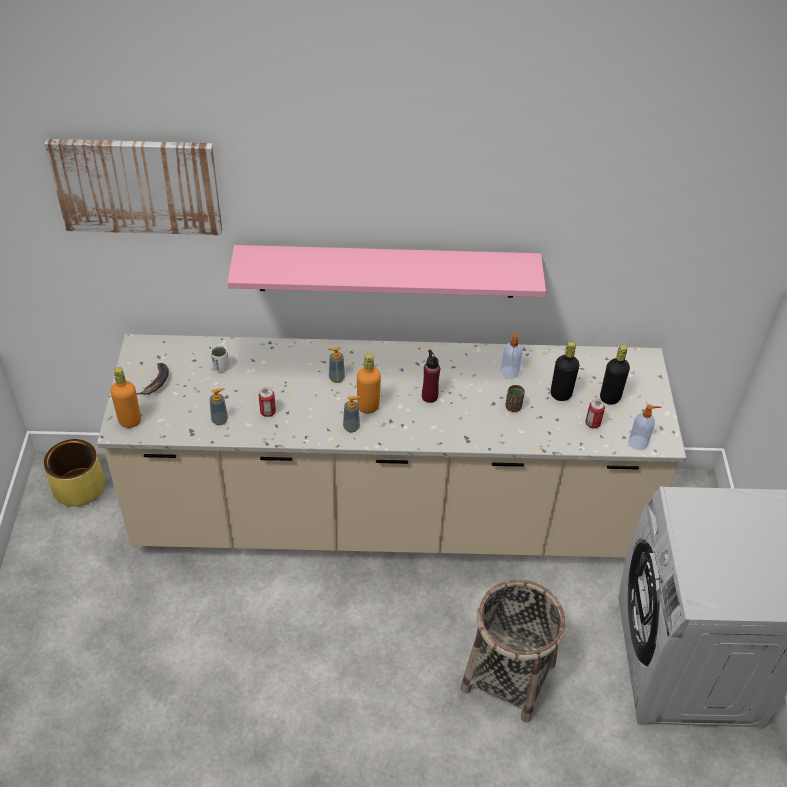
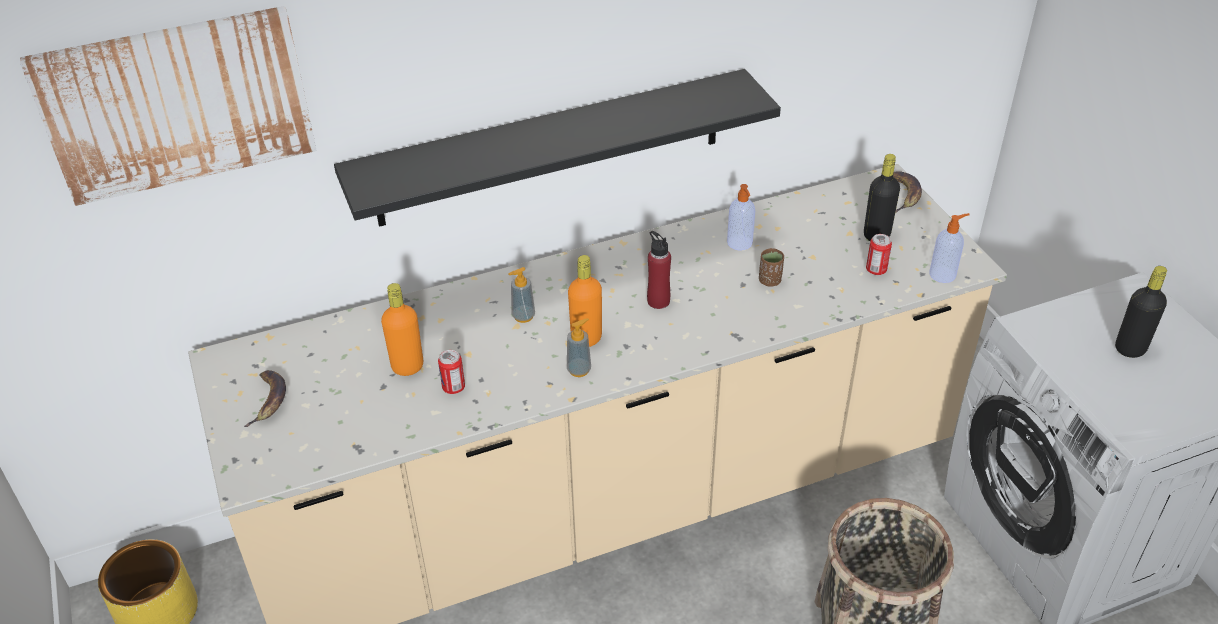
camera: 20 degrees left, 5 degrees down
(130, 421) = (257, 463): orange bottle -> orange bottle (407, 366)
(219, 420) = (391, 419): soap dispenser -> none
(221, 367) = (355, 351): white cup -> none
(387, 271) = (551, 148): pink shelf -> black shelf
(560, 394) = (817, 249): black bottle -> black bottle (1130, 349)
(649, 373) = (903, 194): none -> banana

